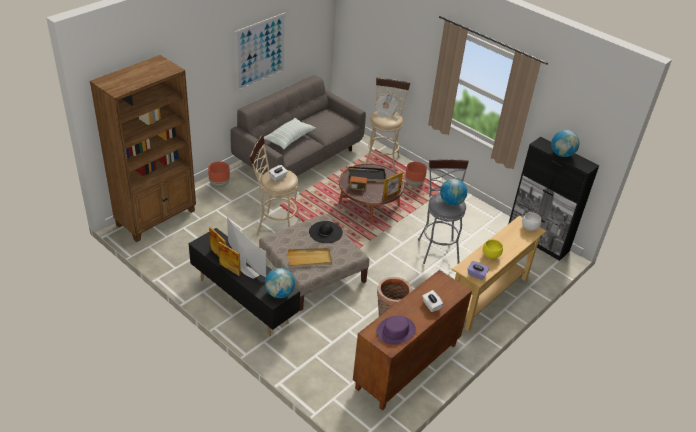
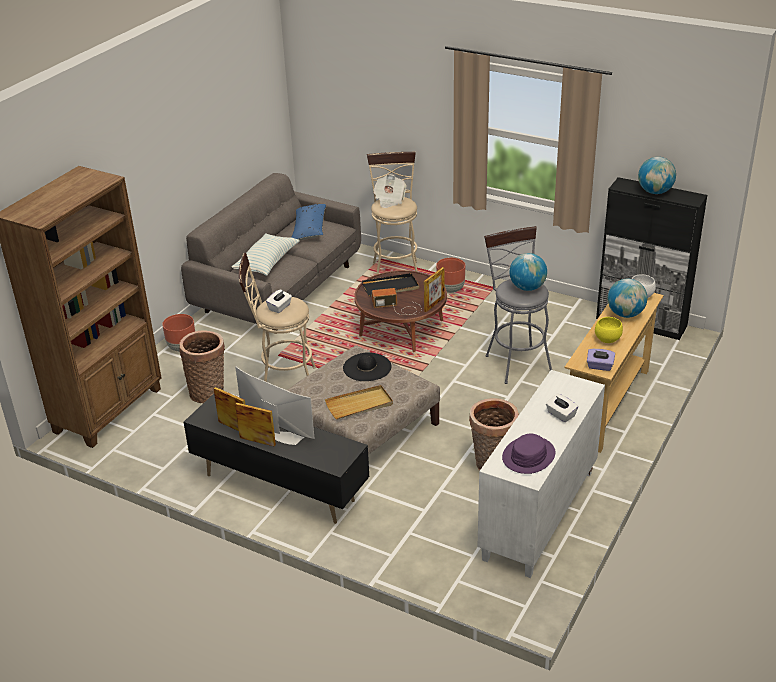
camera: 10 degrees left, 5 degrees down
(224, 220) = (208, 392): none -> basket
(261, 51) = (203, 147): picture -> none
(279, 293) = (341, 455): globe -> globe (625, 314)
(327, 120) = (309, 228): none -> blue pillow
(407, 367) = (539, 516): brown cabinet -> white cabinet

